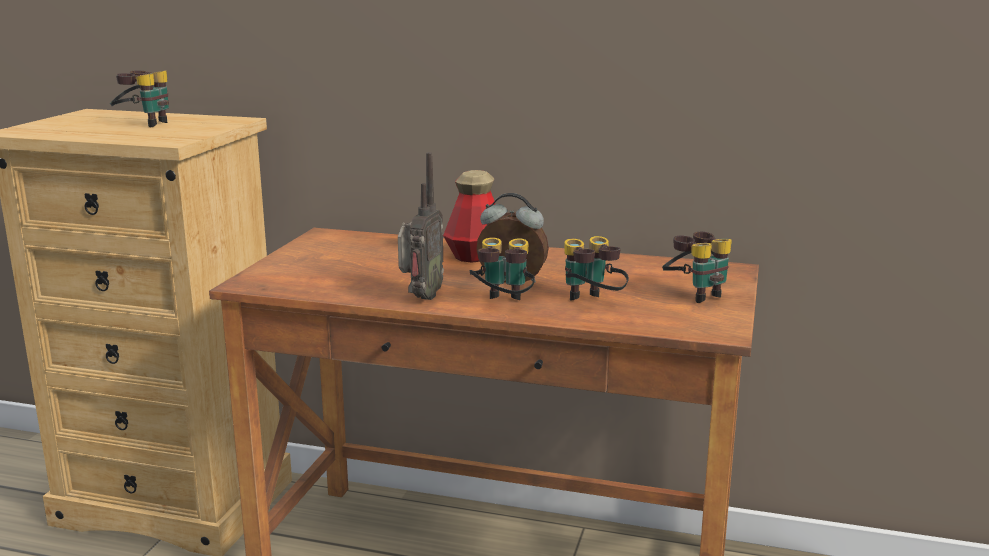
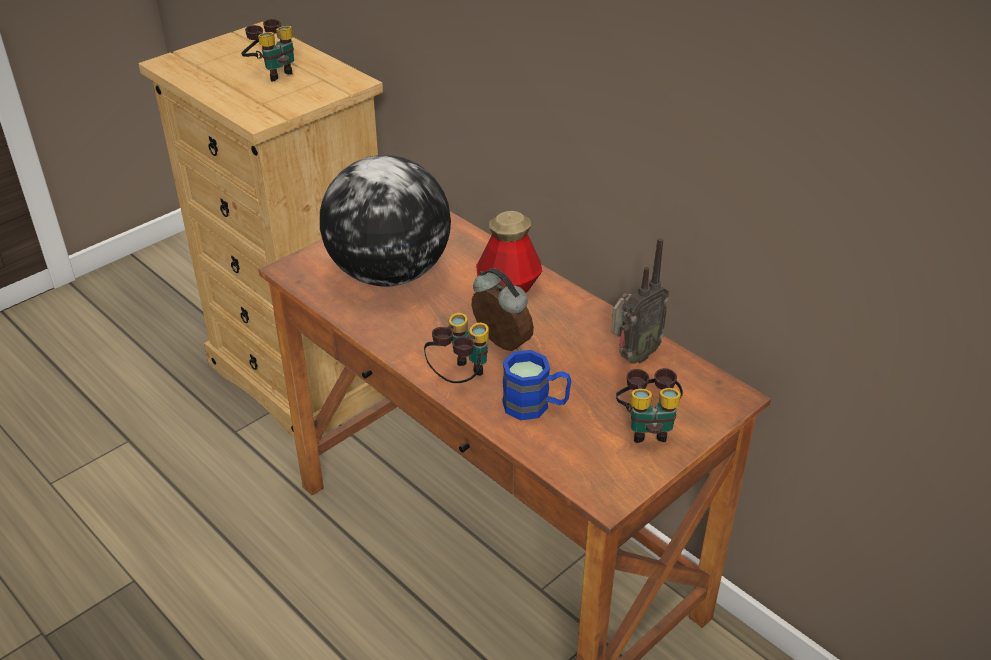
camera: 30 degrees right, 20 degrees up
(352, 268) = (390, 274): none -> globe
(420, 298) = (403, 341): radio -> radio (633, 356)
(591, 304) = (535, 405): binoculars -> blue mug

